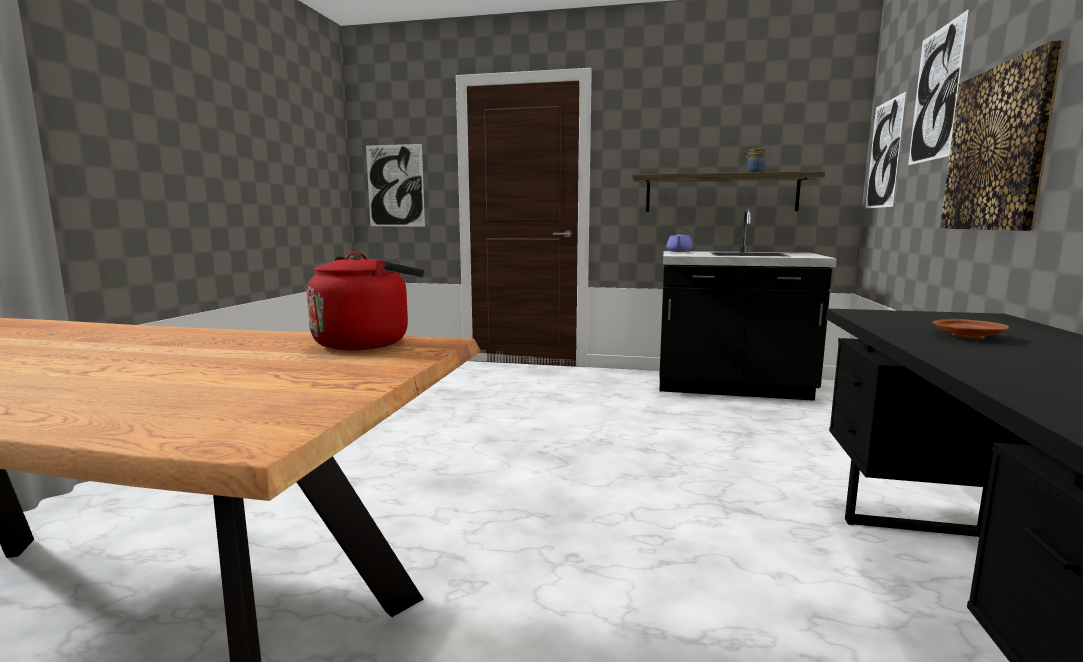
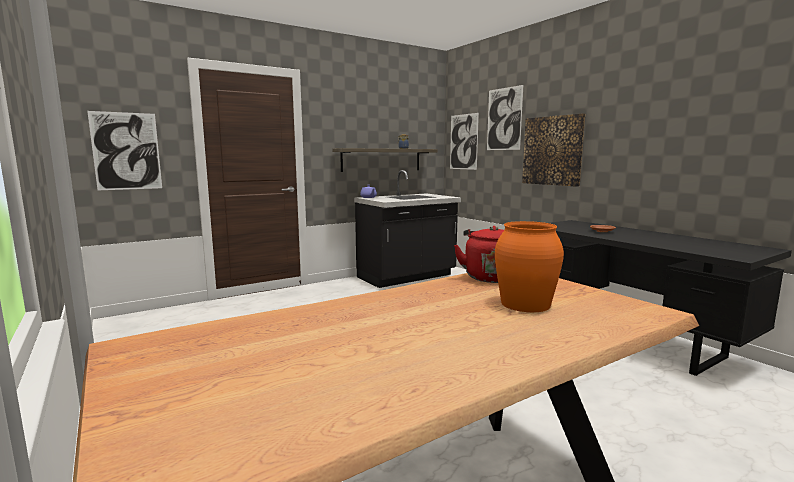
camera: 45 degrees left, 0 degrees up
(218, 373) = (526, 304): none -> orange vase

